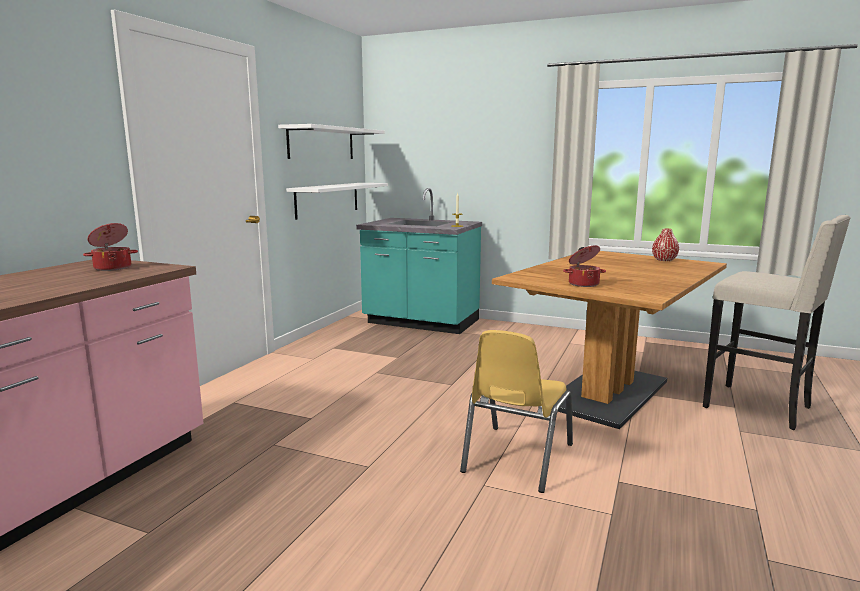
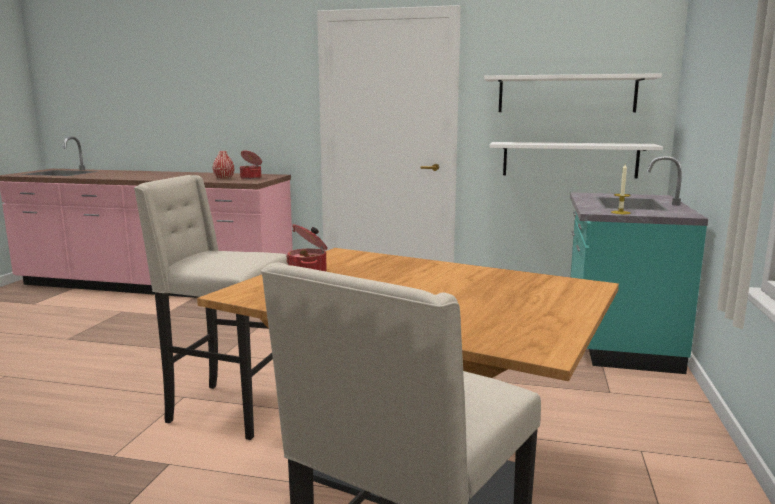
camera: 80 degrees right, 0 degrees up
(516, 458) = (228, 410): yellow chair -> beige stool
(664, 260) = (547, 321): red vase -> red vase (224, 178)

